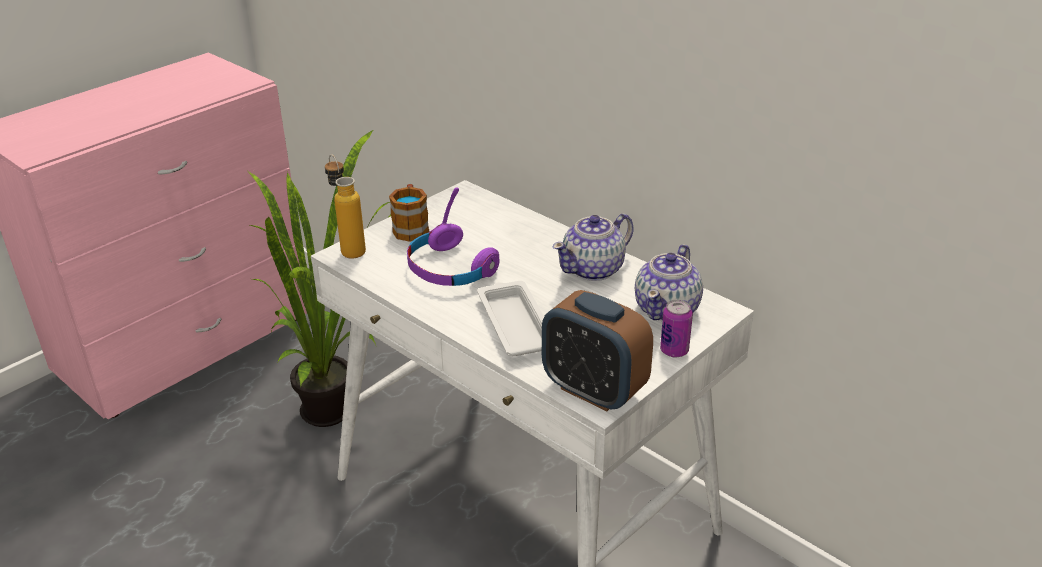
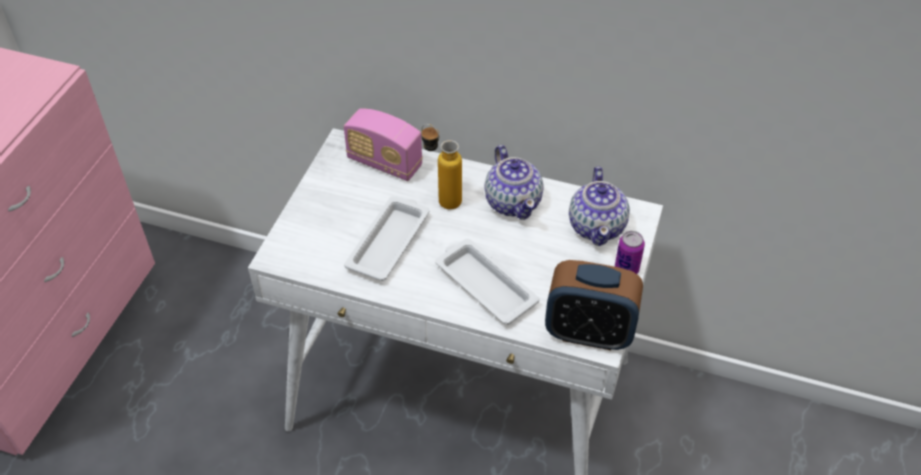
camera: 25 degrees left, 15 degrees up
(339, 409) = (243, 359): potted plant -> none
(349, 248) = (279, 247): bottle -> bottle (441, 198)
(411, 227) = (321, 203): mug -> none
(450, 269) = (389, 241): purple headphones -> white tray
(491, 213) = (384, 163): none -> radio
(594, 269) = (513, 202): teapot -> teapot turned 45 degrees counterclockwise

